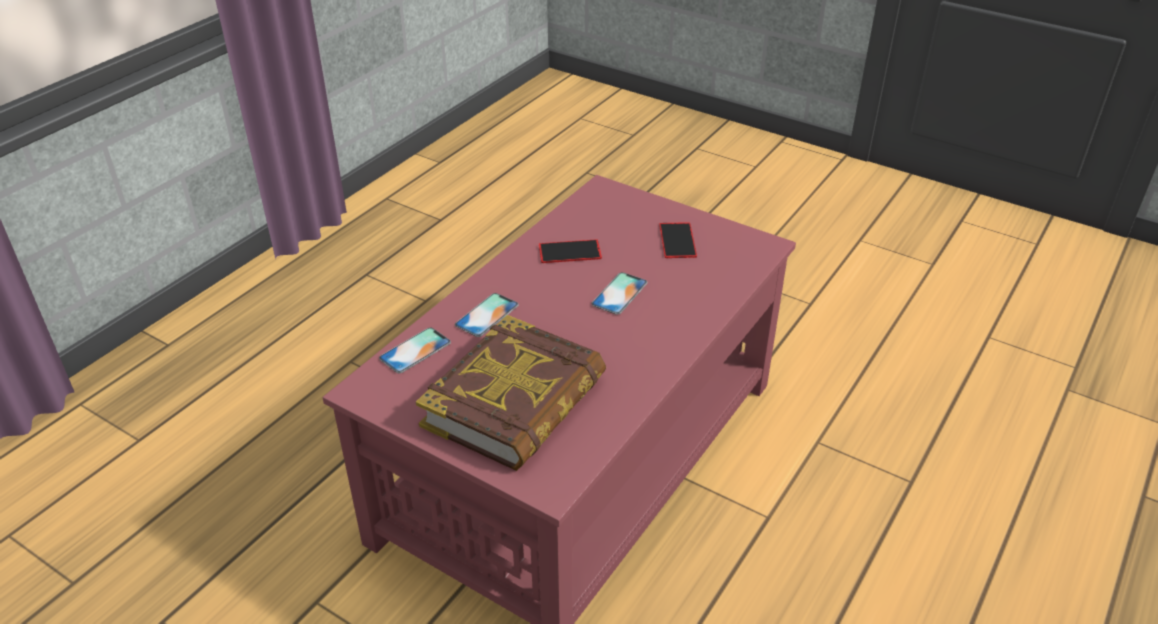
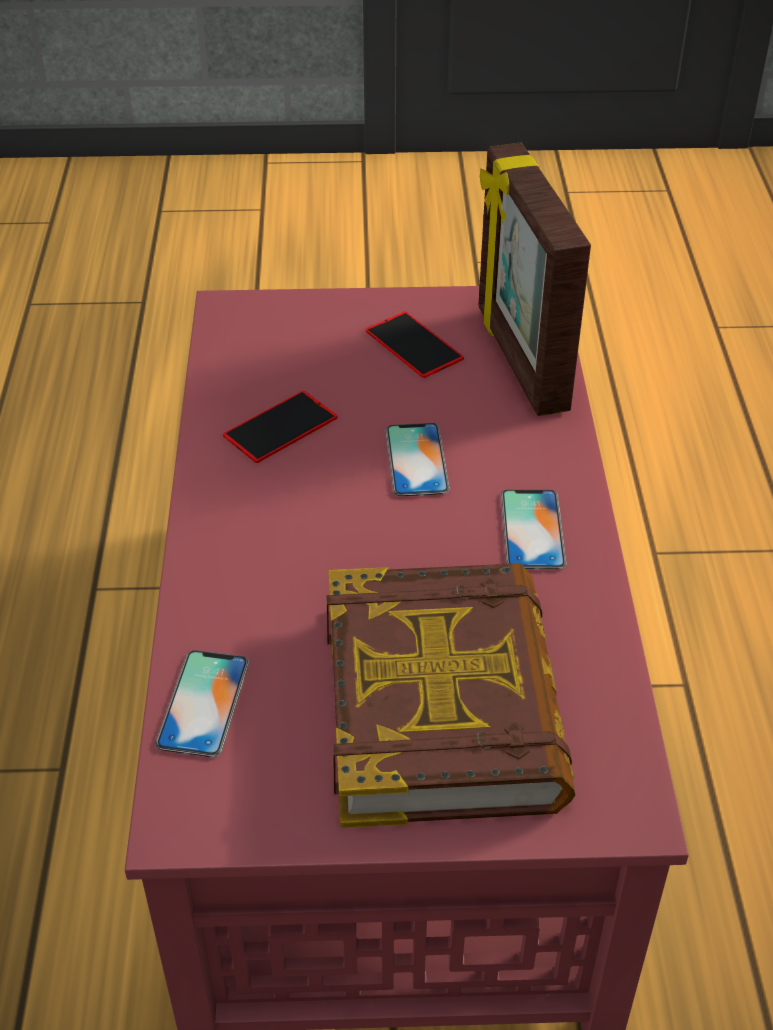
camera: 35 degrees left, 5 degrees up
(487, 315) = (258, 586): phone -> phone (532, 529)
(726, 269) = (519, 360): none -> picture frame

